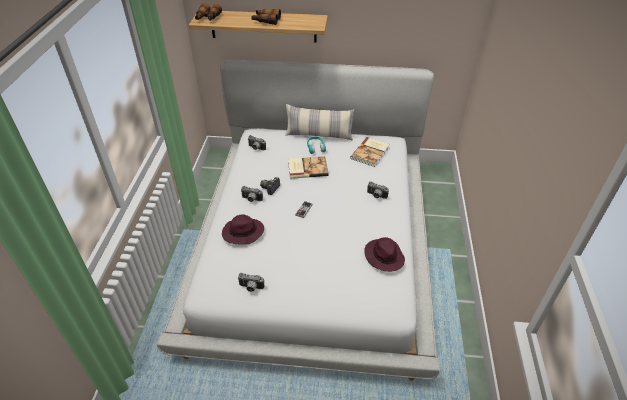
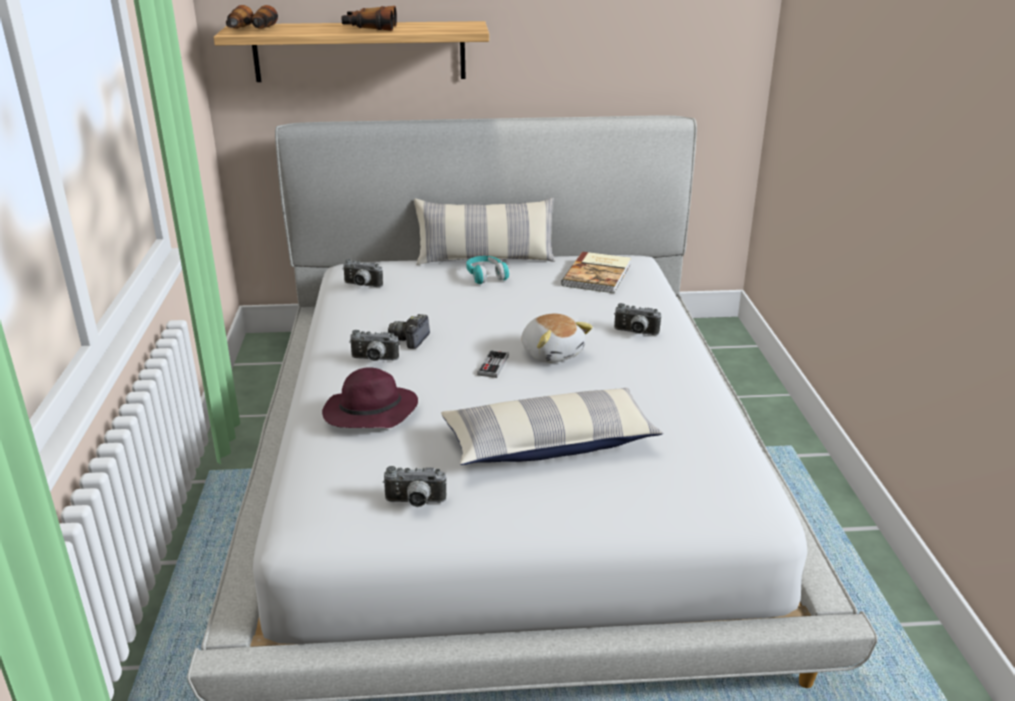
camera: 10 degrees left, 15 degrees down
(307, 168) = (478, 305): book -> none
(316, 261) = (549, 443): none -> pillow
(333, 205) = (552, 353): none -> plush toy
(383, 256) = (691, 421): purple hat -> none

